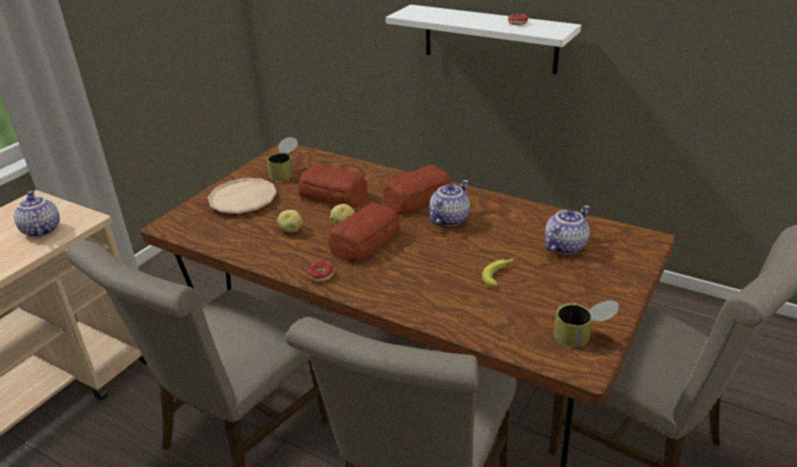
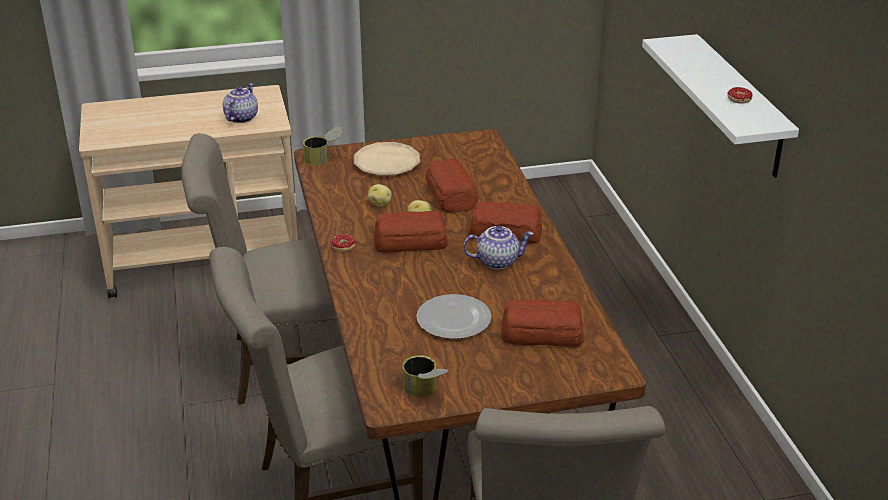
camera: 45 degrees right, 0 degrees up
(285, 171) = (452, 156): can -> can (324, 158)
(499, 274) = (453, 320): banana -> plate
(564, 245) = (540, 333): teapot -> bread

